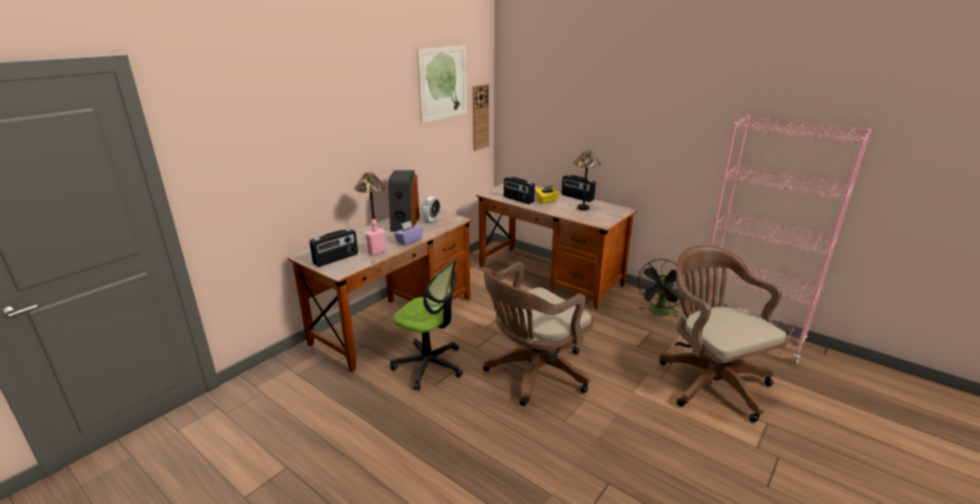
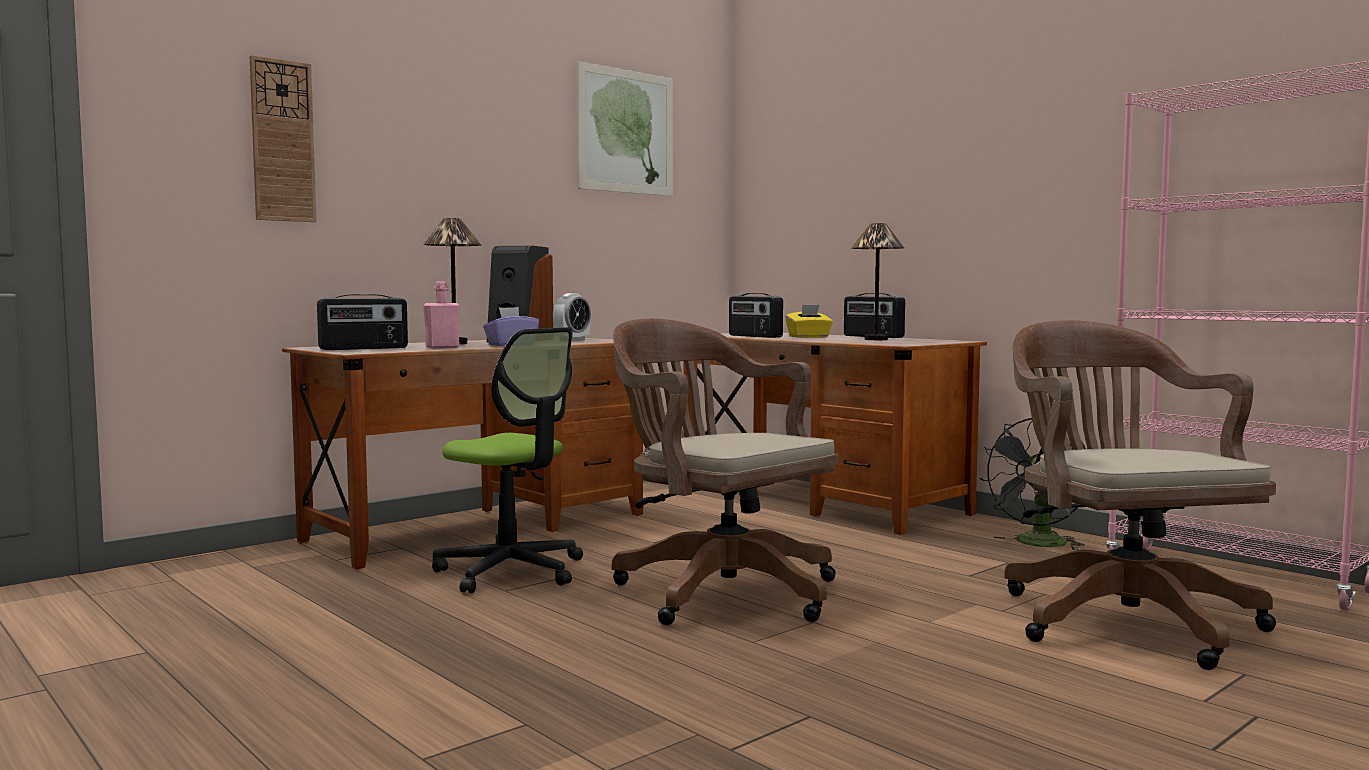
camera: 10 degrees right, 20 degrees down
(480, 117) = (701, 212): wall clock -> wall clock (282, 141)
(533, 374) = (718, 590): brown office chair -> brown office chair turned 75 degrees clockwise

